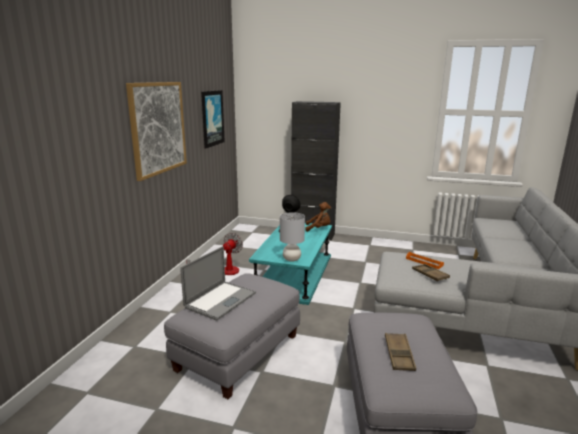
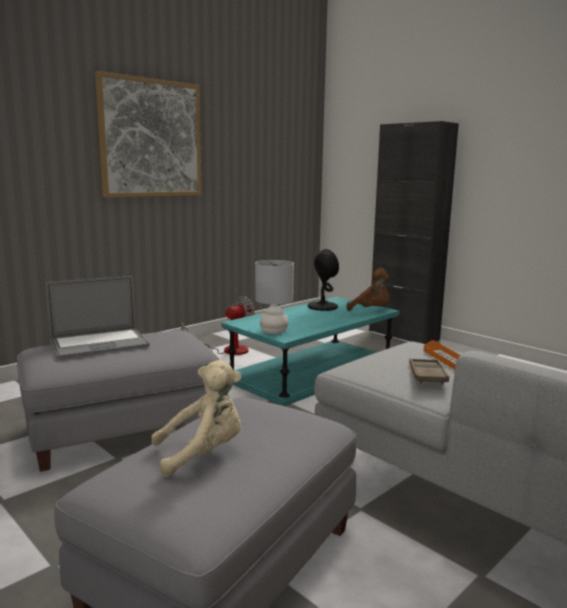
camera: 30 degrees right, 5 degrees down
(212, 118) = (267, 147): picture -> none
(399, 354) = (203, 454): brown tray -> beige plush toy

